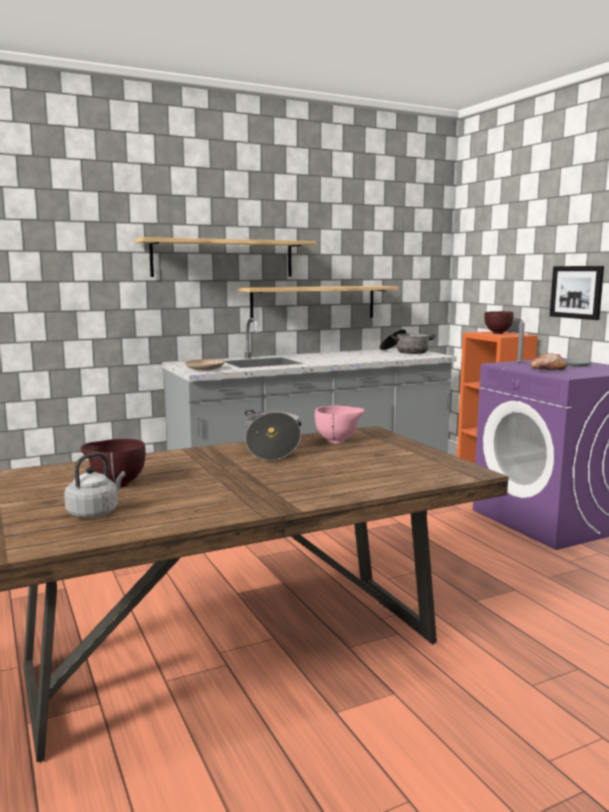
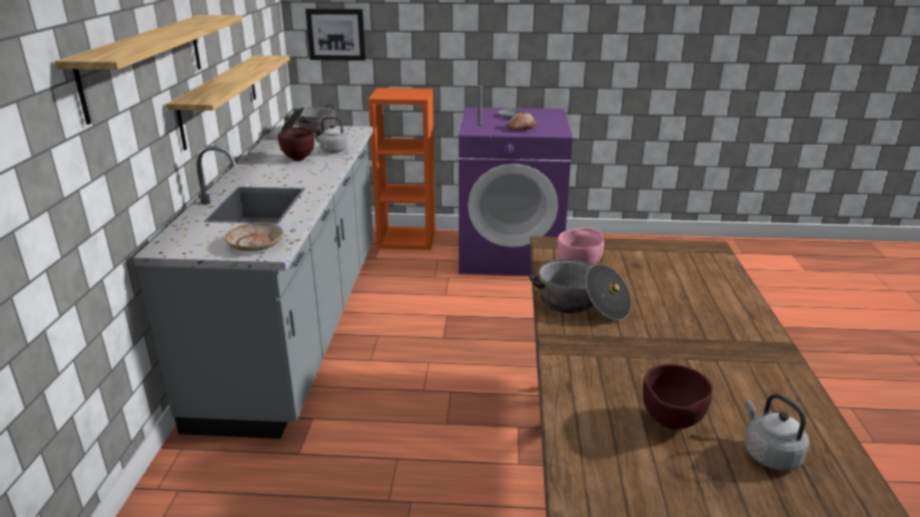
camera: 60 degrees left, 15 degrees up
(382, 358) = (332, 150): none -> grey kettle
(499, 333) = (397, 92): brown bowl -> brown bowl (298, 158)
(577, 292) = (472, 42): picture -> picture (336, 34)

